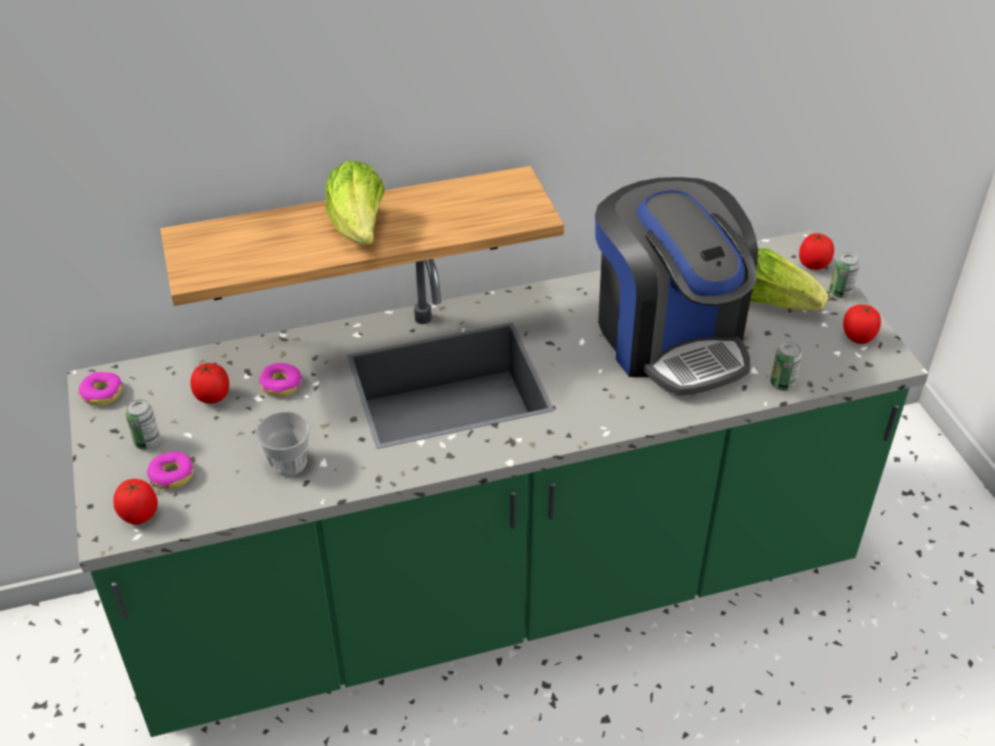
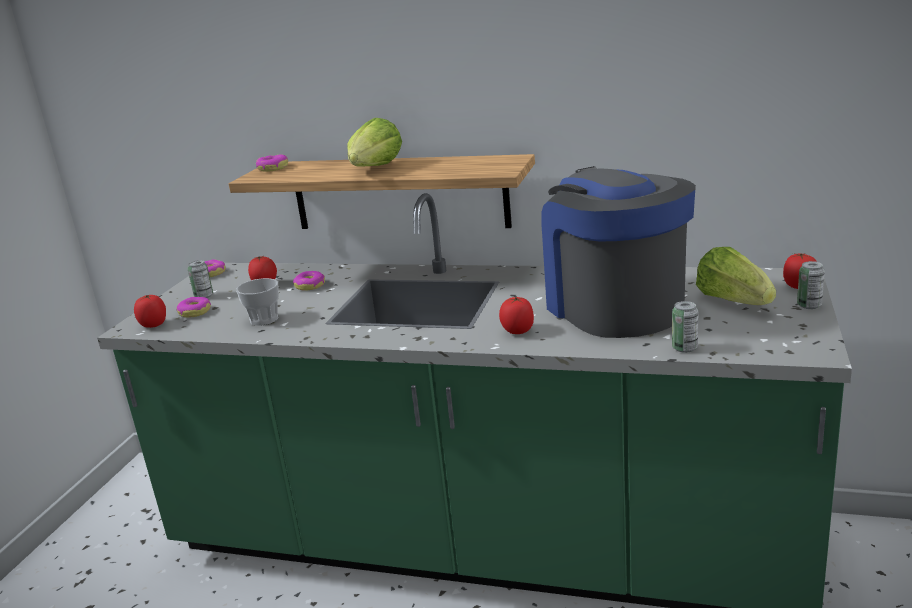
camera: 35 degrees right, 20 degrees down
(196, 246) = (273, 168): none -> donut
(669, 337) = (613, 306): coffee machine -> coffee machine turned 150 degrees clockwise
(857, 337) = (796, 334): tomato -> tomato (518, 331)

